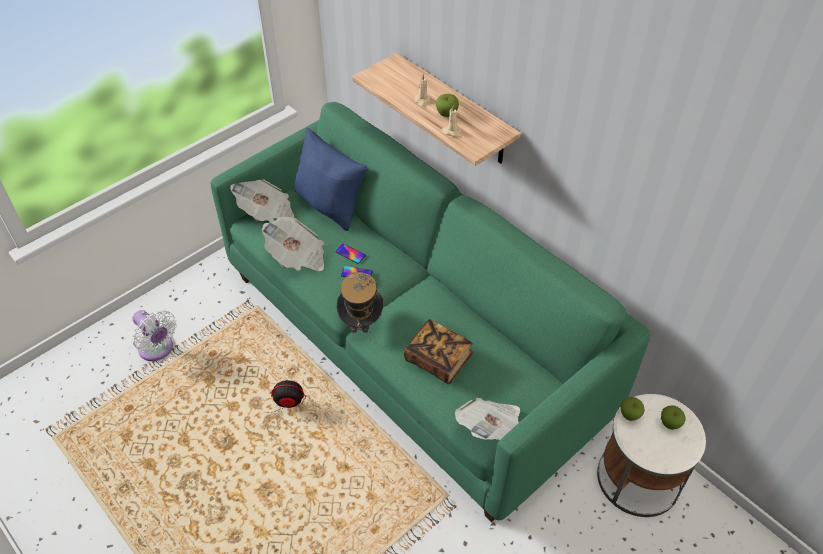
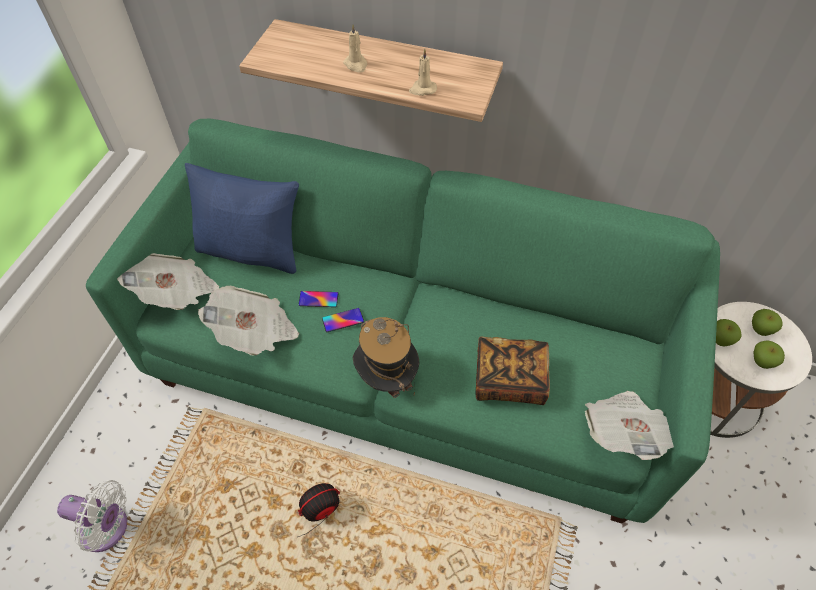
camera: 30 degrees left, 5 degrees up
(446, 114) = (399, 71): apple -> apple (762, 362)

